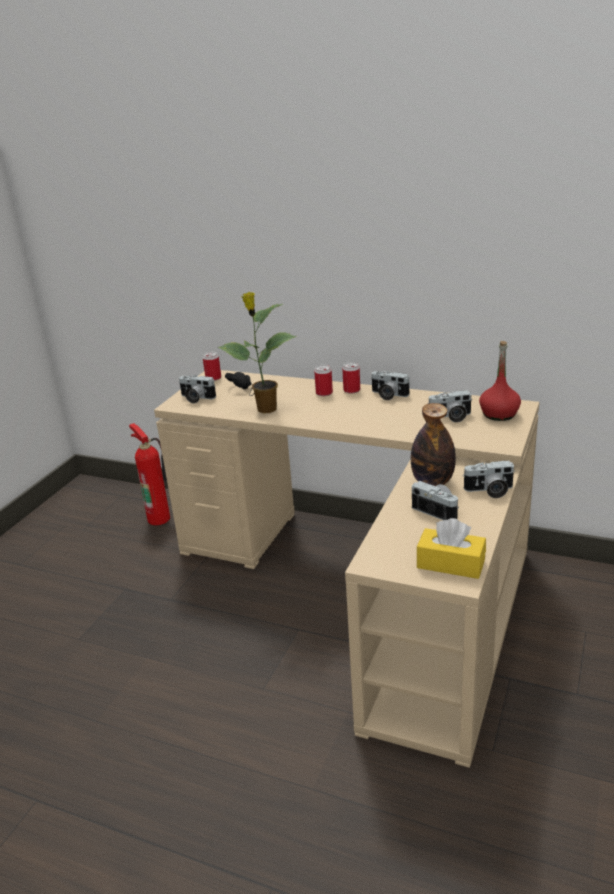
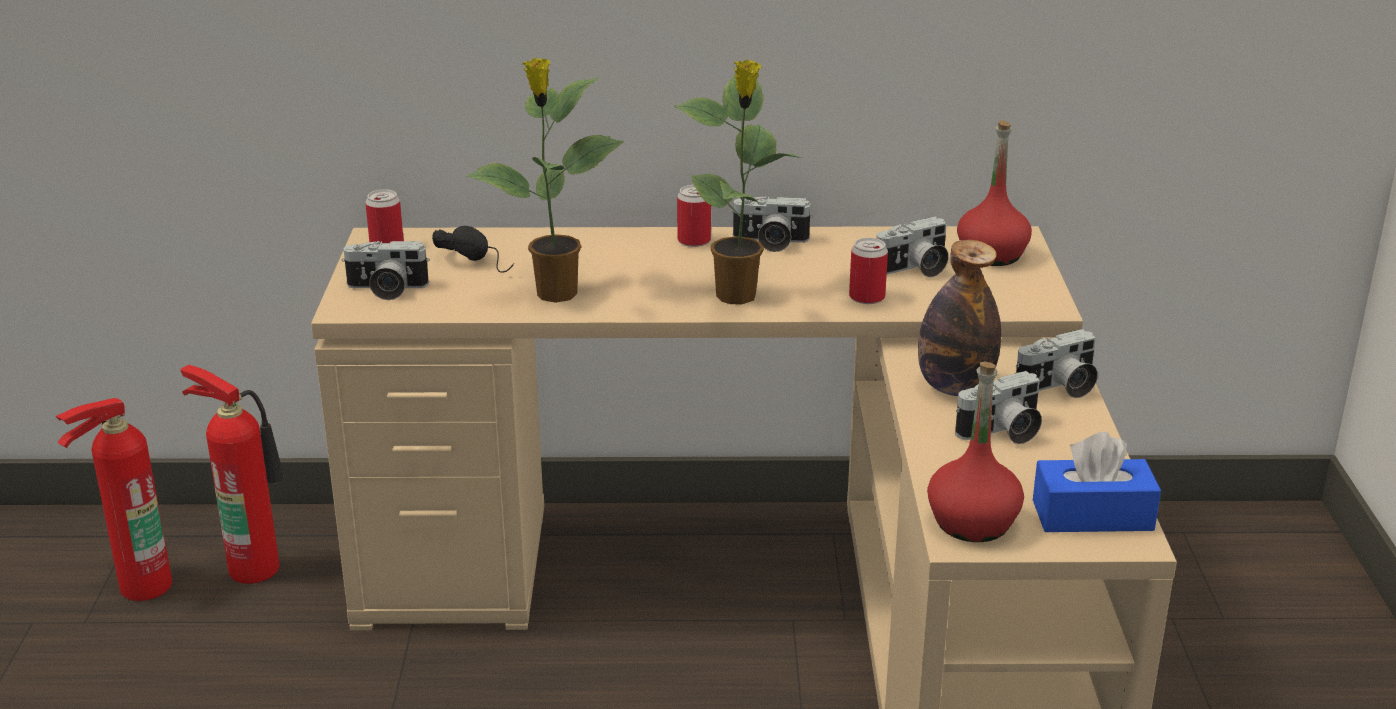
camera: 25 degrees left, 0 degrees up
(111, 518) = (139, 586): none -> fire extinguisher
(324, 393) = (645, 251): can -> can (867, 297)
(349, 420) = (738, 297): none -> potted plant
(383, 555) = (972, 523): none -> red bottle
(438, 510) = (1002, 433): camera -> camera turned 135 degrees clockwise
(450, 564) = (1092, 515): yellow tissue box -> blue tissue box

